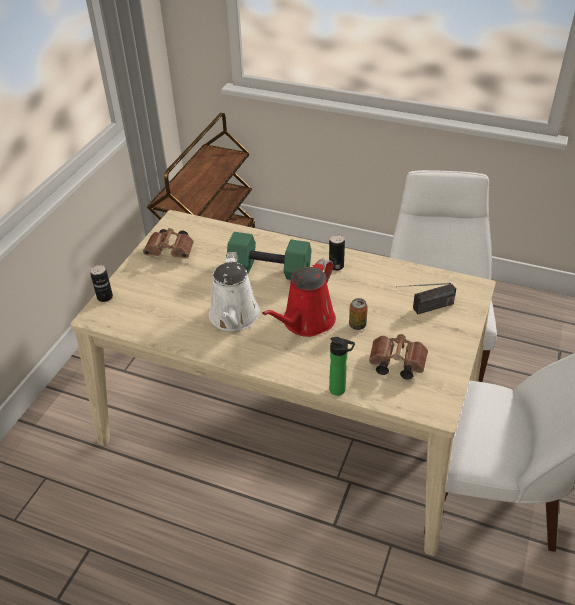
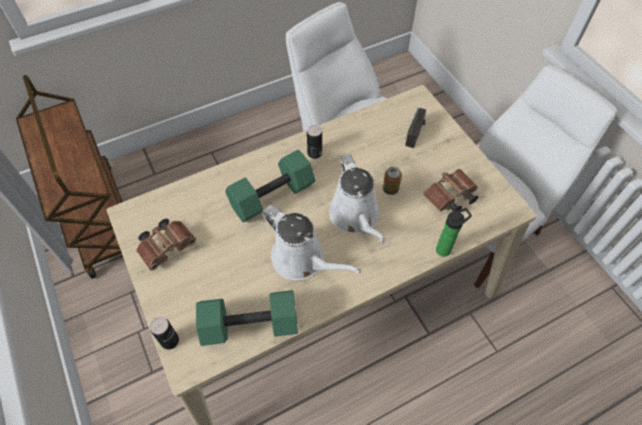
camera: 50 degrees left, 15 degrees up
(155, 325) = (251, 323): none -> green dumbbell
(306, 322) = (356, 217): red watering can -> white watering can

